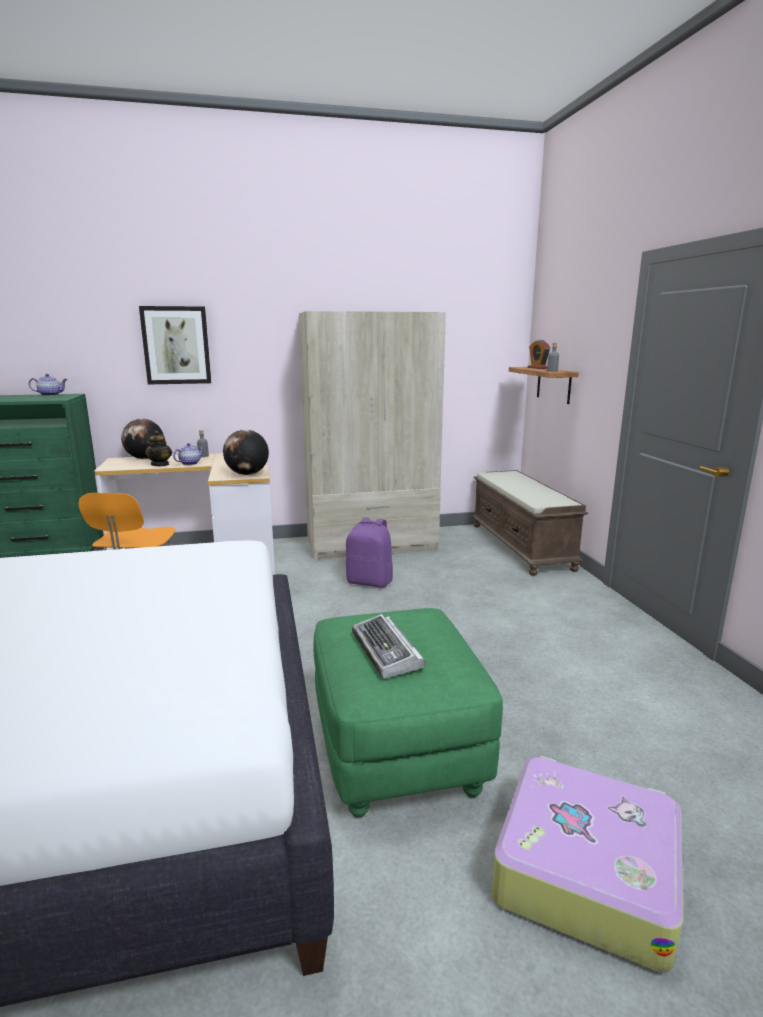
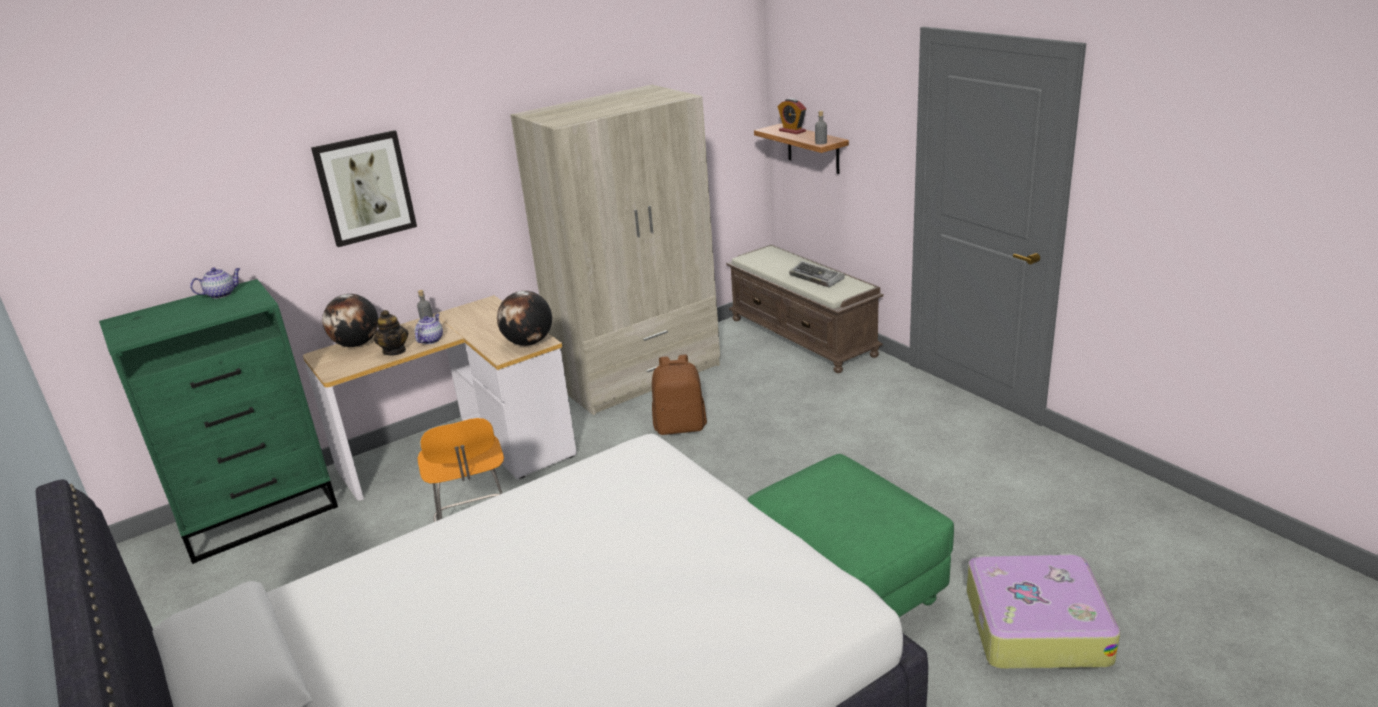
camera: 20 degrees left, 10 degrees up
(370, 582) = (680, 427): purple backpack -> brown backpack
(387, 652) = (846, 511): keyboard -> keyboard (817, 278)

